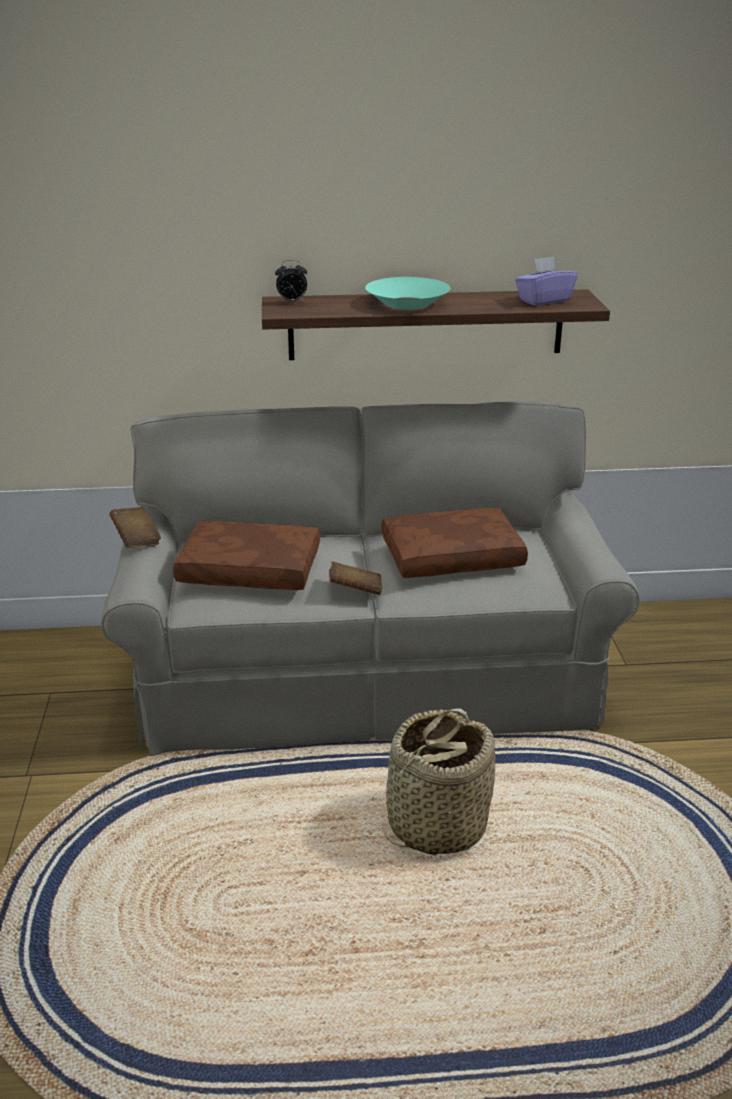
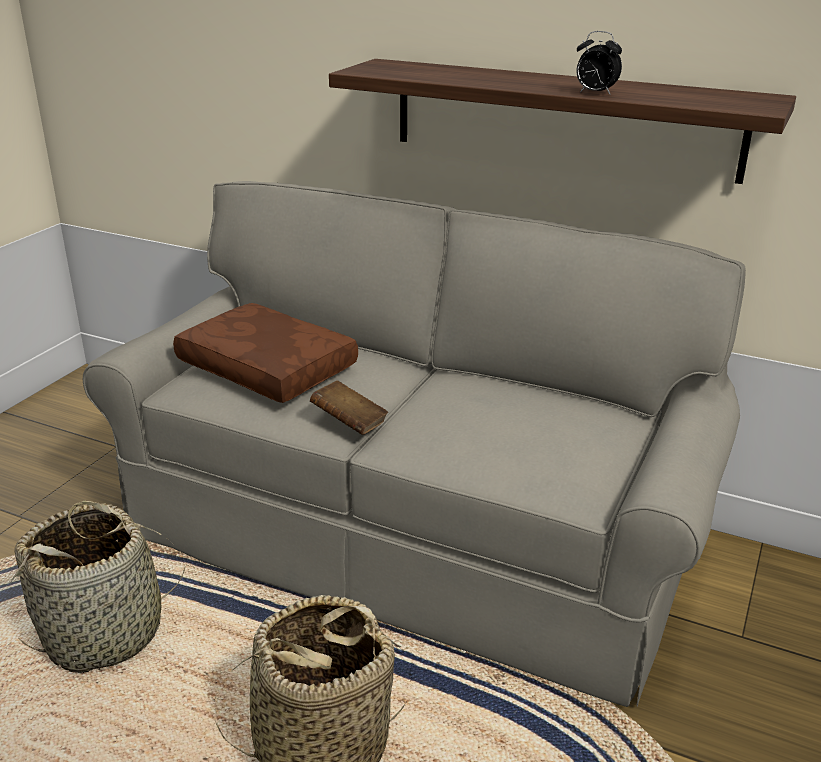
camera: 30 degrees right, 0 degrees up
(136, 539) = (190, 307): brown book -> none
(207, 824) = (105, 632): none -> basket
(292, 302) = (393, 65): alarm clock -> alarm clock (594, 93)
(407, 303) = (520, 80): turquoise bowl -> none
(452, 556) = (498, 416): brown pillow -> none
(543, 300) = (705, 97): purple tissue box -> none

